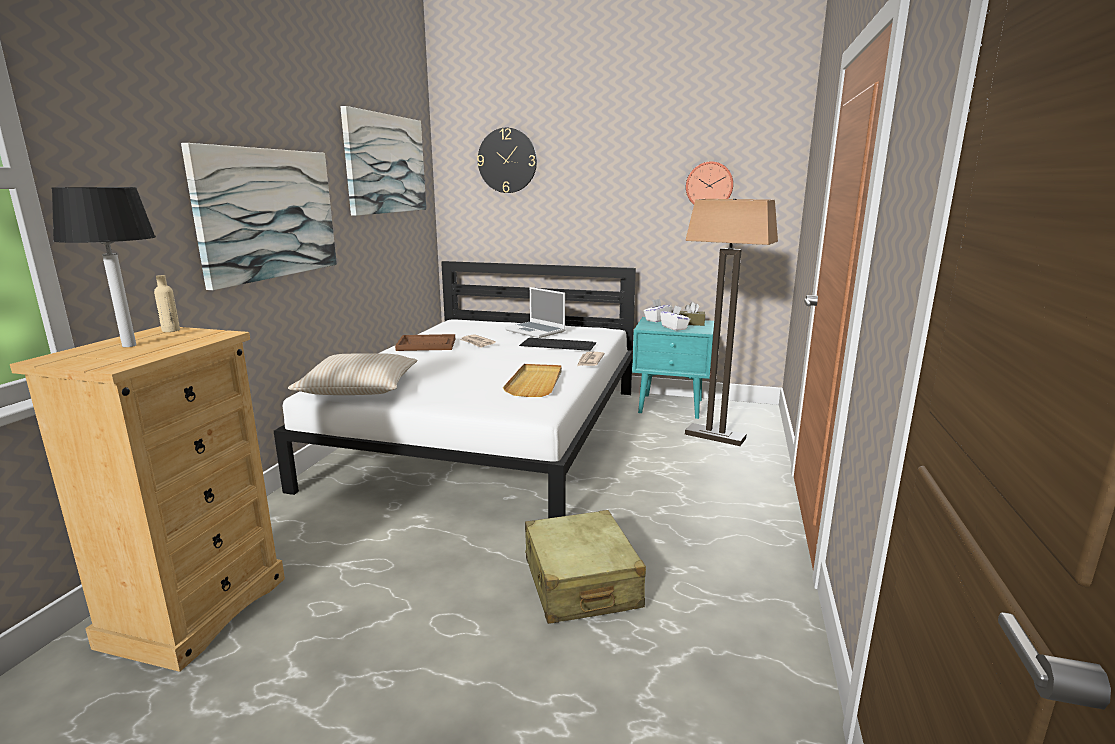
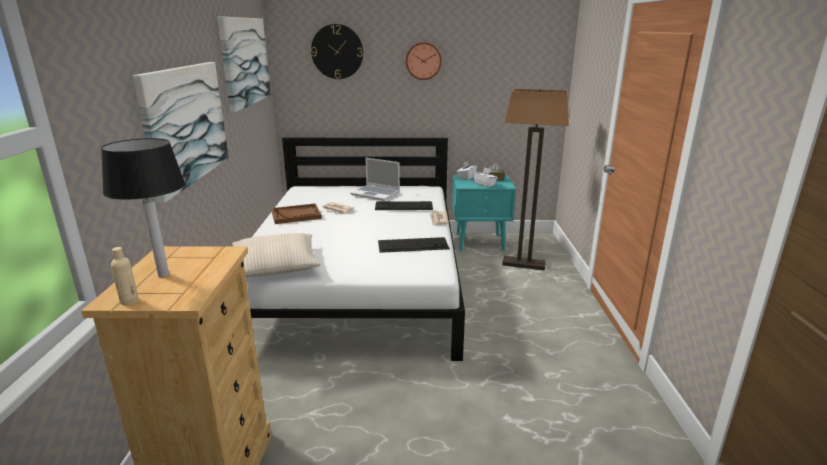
camera: 15 degrees left, 5 degrees up
(171, 330) = (175, 252): beige bottle -> beige bottle (129, 301)
(535, 383) = (413, 244): beige tray -> keyboard
(580, 583) = (496, 396): beige suitcase -> none
(709, 185) = (502, 72): wall clock -> wall clock (423, 61)

